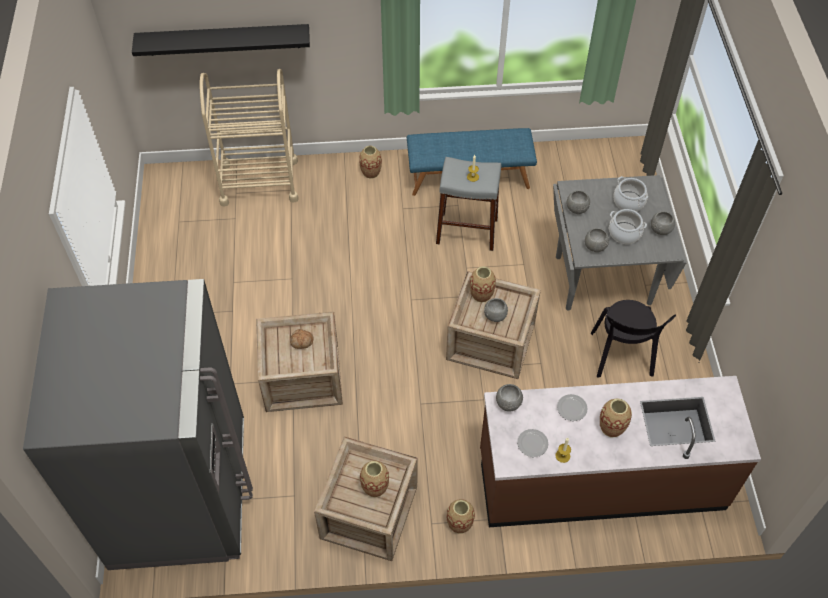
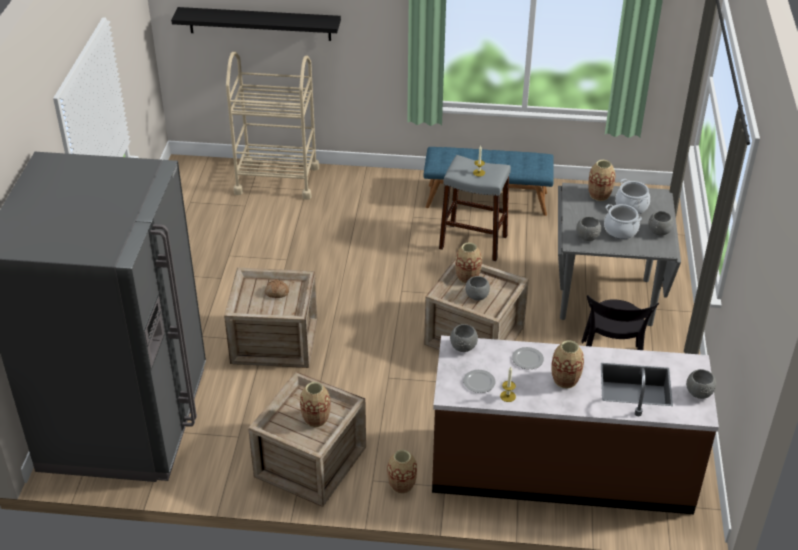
camera: 10 degrees right, 15 degrees down
(371, 172) = (389, 185): vase -> vase (599, 195)
(577, 208) = (576, 206): grey bowl -> grey bowl (699, 393)

